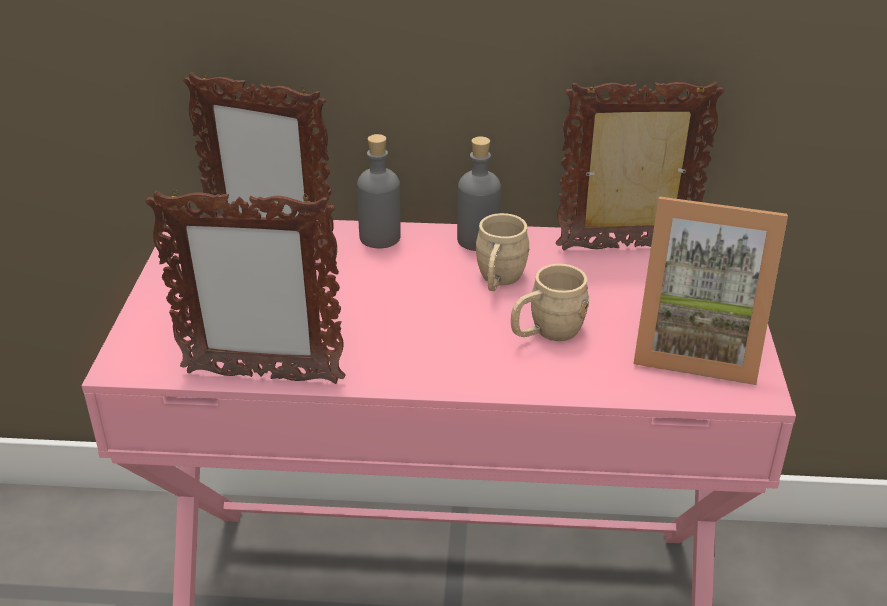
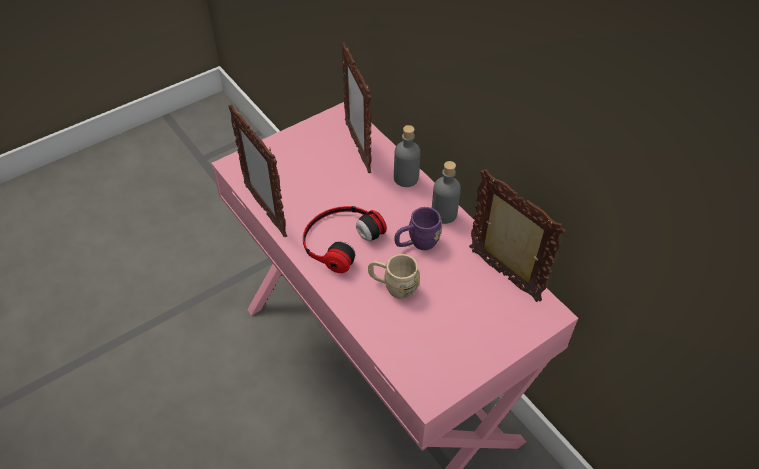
camera: 50 degrees right, 15 degrees up
(410, 337) = (339, 240): none -> headphones
(498, 281) = (417, 243): beige mug -> purple mug
(697, 347) = (442, 353): picture frame -> none

